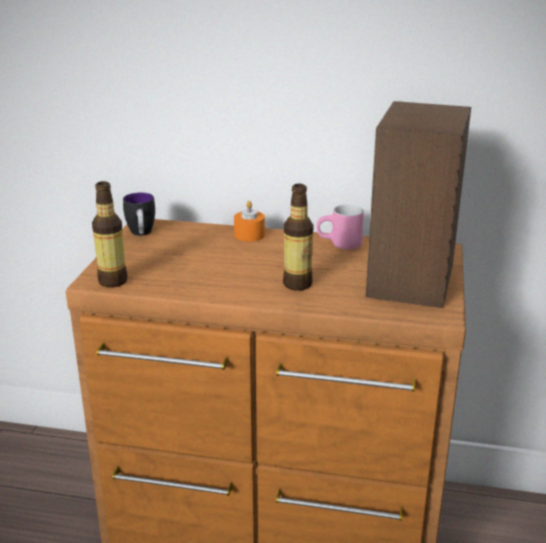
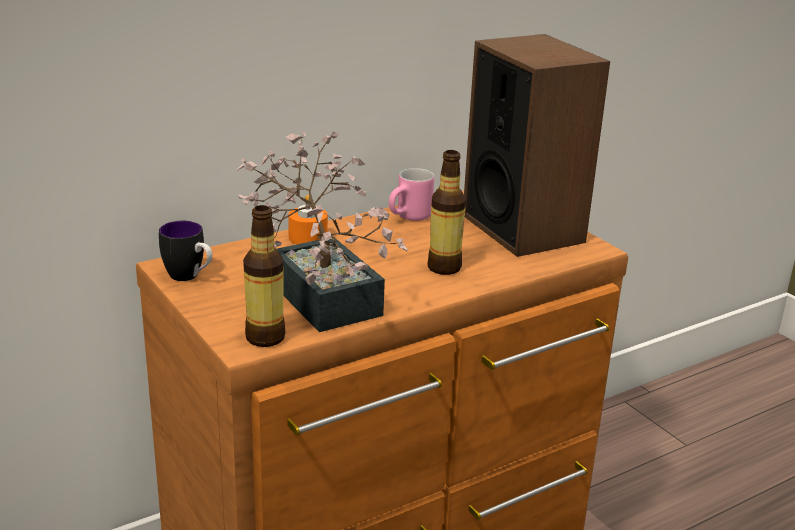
camera: 45 degrees left, 0 degrees up
(191, 269) = (321, 293): none -> potted plant

